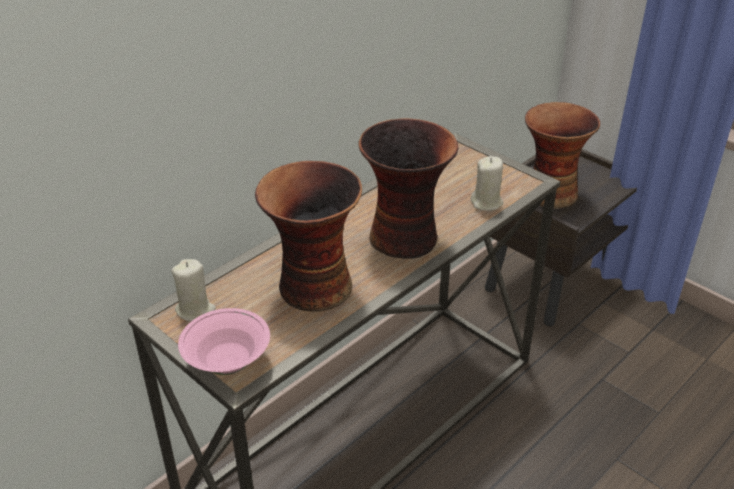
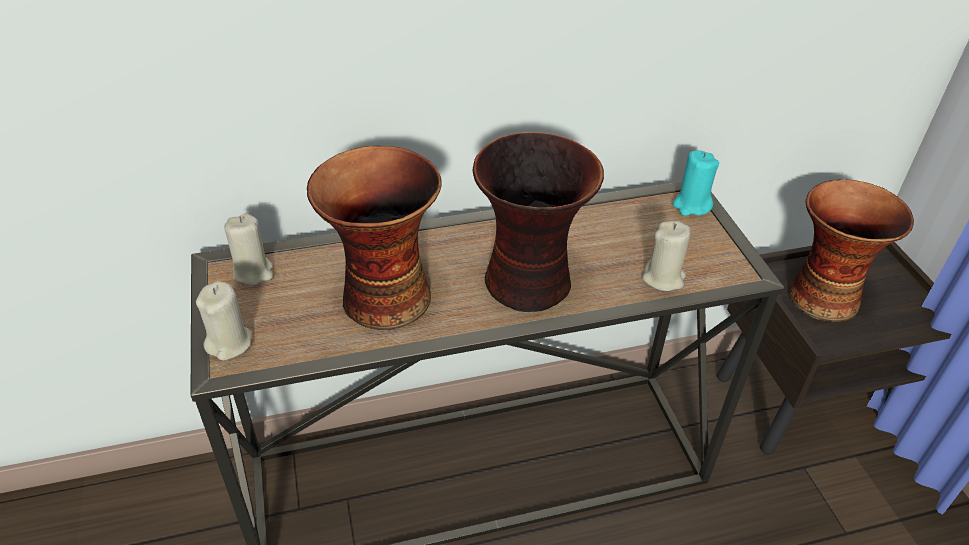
camera: 30 degrees right, 5 degrees up
(228, 363) = (229, 343): pink bowl -> beige candle
(464, 152) = (691, 205): none -> turquoise candle

